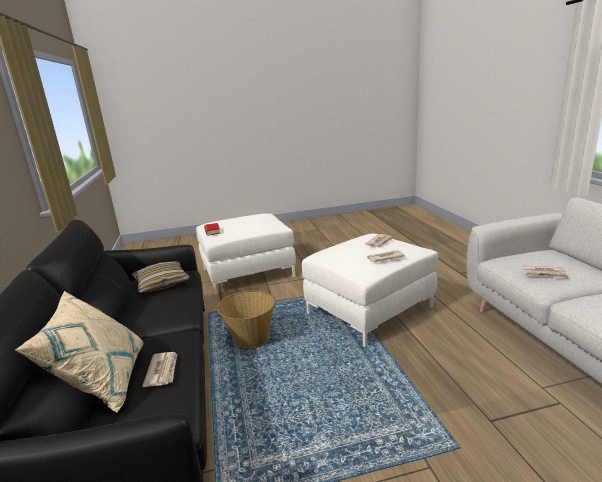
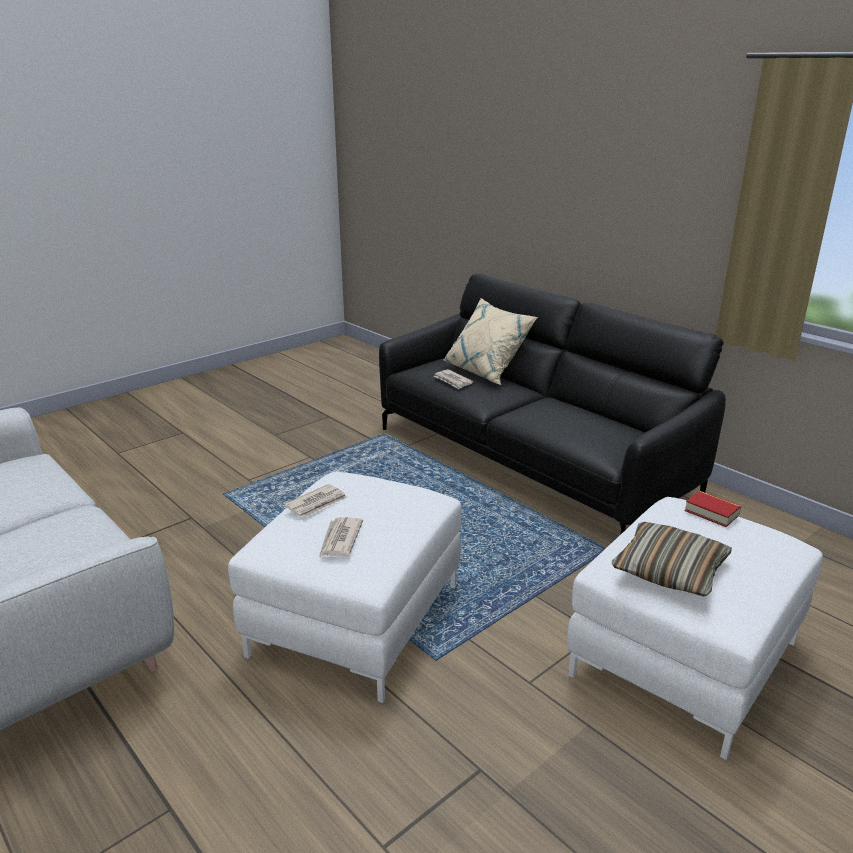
camera: 150 degrees right, 5 degrees up
(161, 283) = (604, 435): pillow -> pillow (669, 570)
(251, 339) = (495, 530): basket -> none
(545, 273) = (67, 532): newspaper -> none

